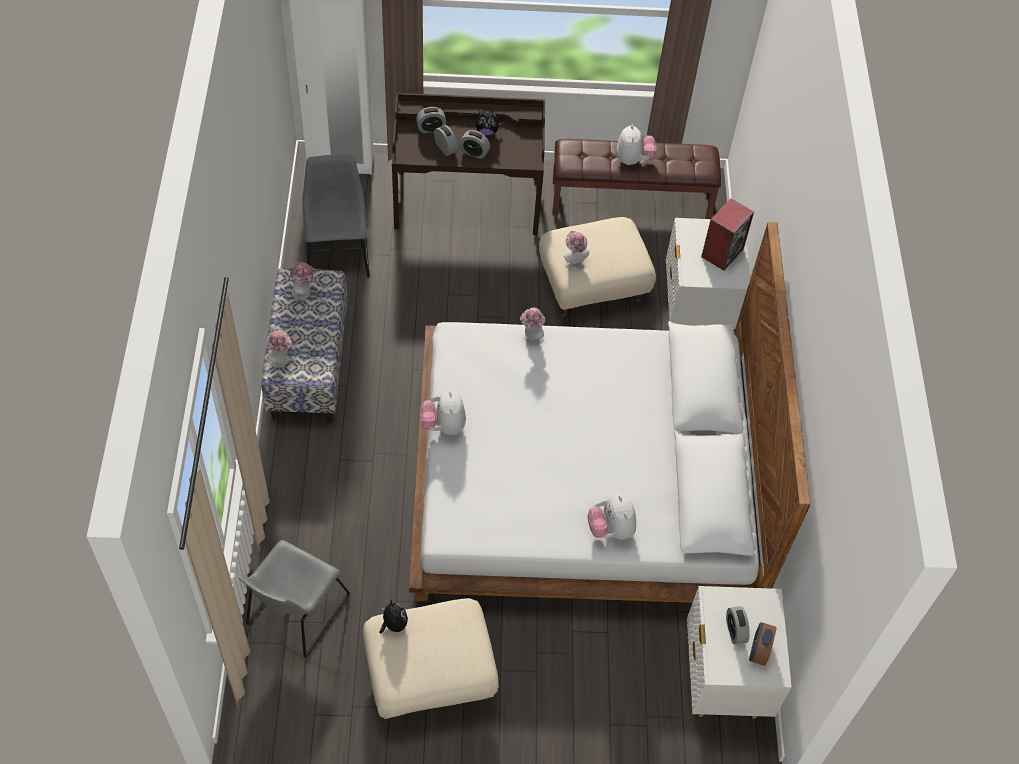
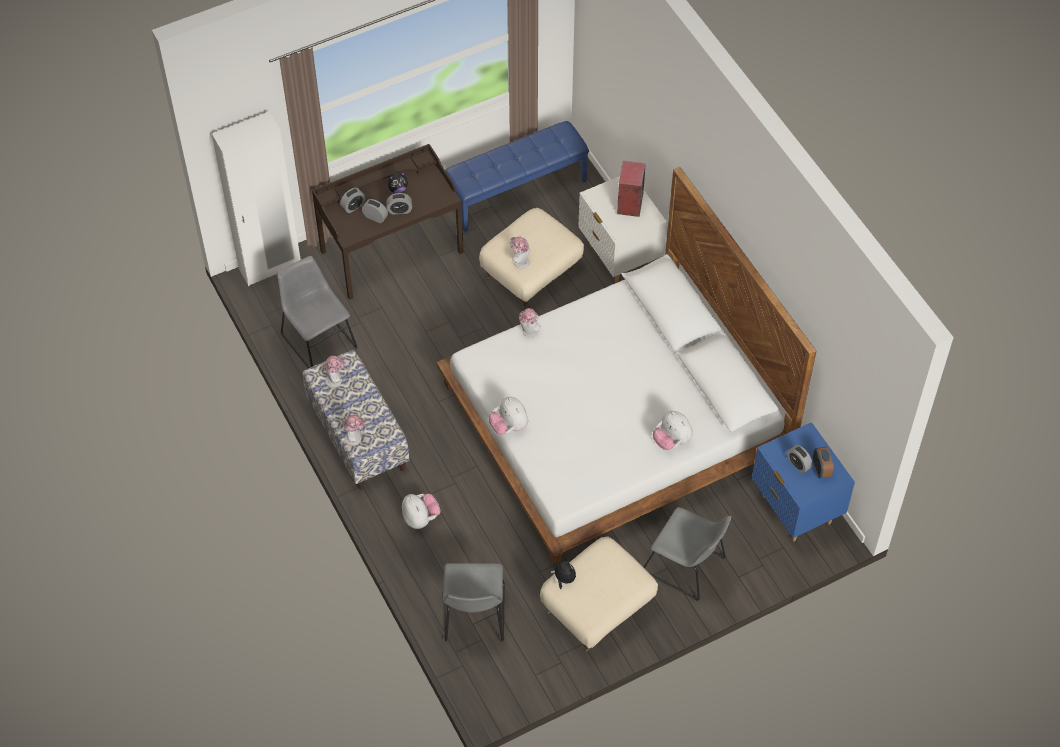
camera: 25 degrees left, 0 degrees up
(559, 681) = (687, 566): none -> grey chair
(631, 200) = (516, 191): brown bench -> blue bench
(633, 159) = (514, 160): plush toy -> plush toy (421, 518)
(723, 681) = (795, 510): white nightstand -> blue nightstand

